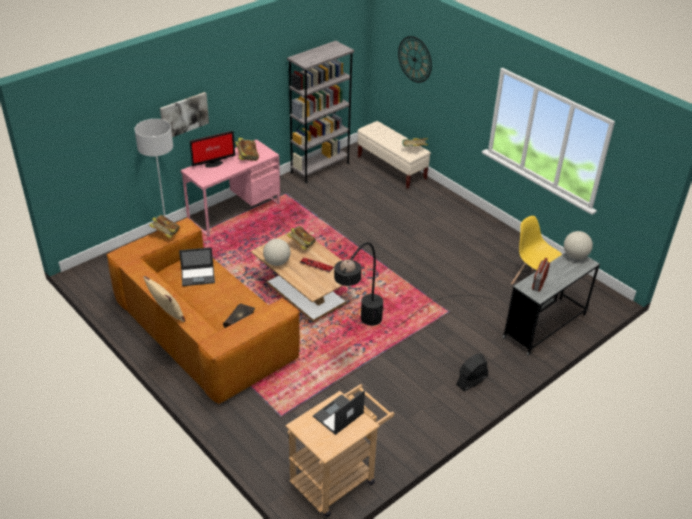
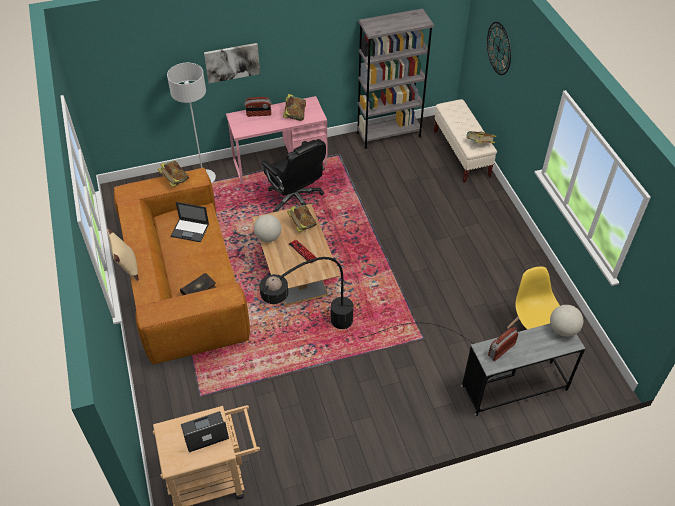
camera: 25 degrees right, 10 degrees up
(213, 164) = (258, 114): monitor -> radio
(268, 237) = (295, 199): none -> black office chair
(471, 381) = (400, 424): black fan -> none

